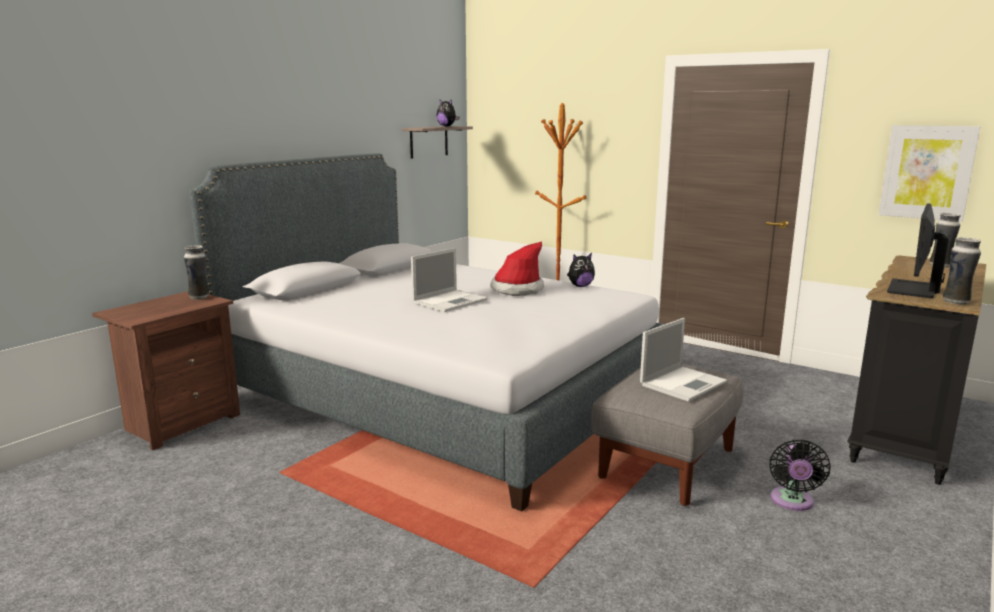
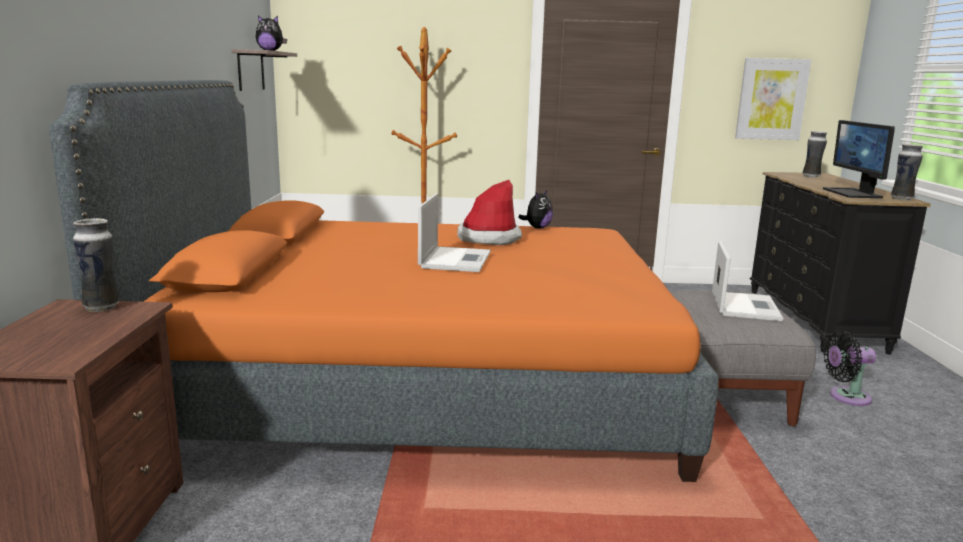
camera: 35 degrees left, 0 degrees up
(439, 396) = (419, 384): grey bed -> orange bed
(792, 502) = (845, 397): black fan -> black fan turned 105 degrees clockwise

